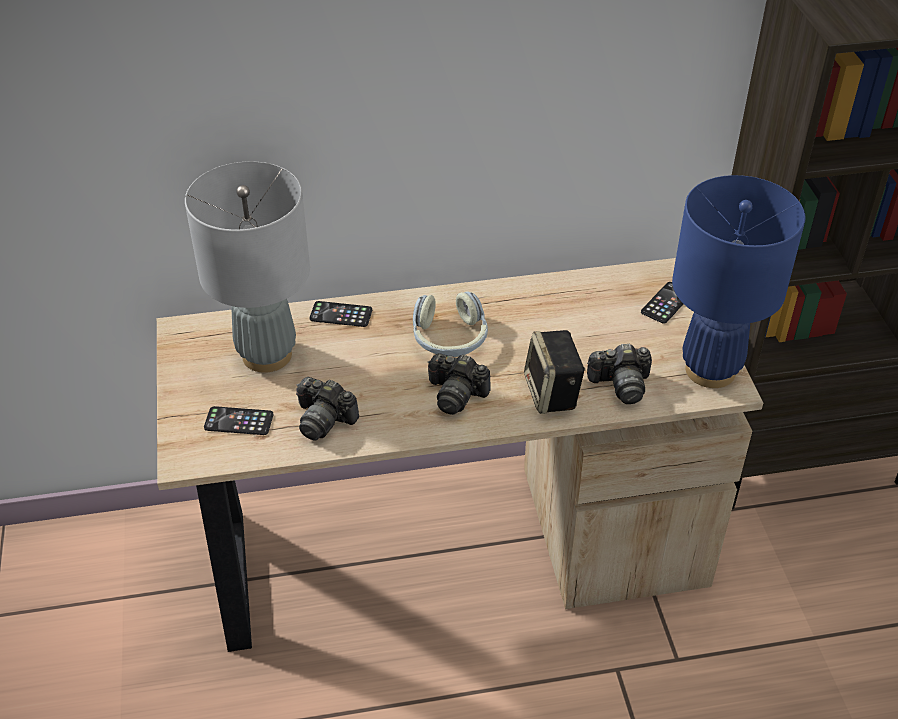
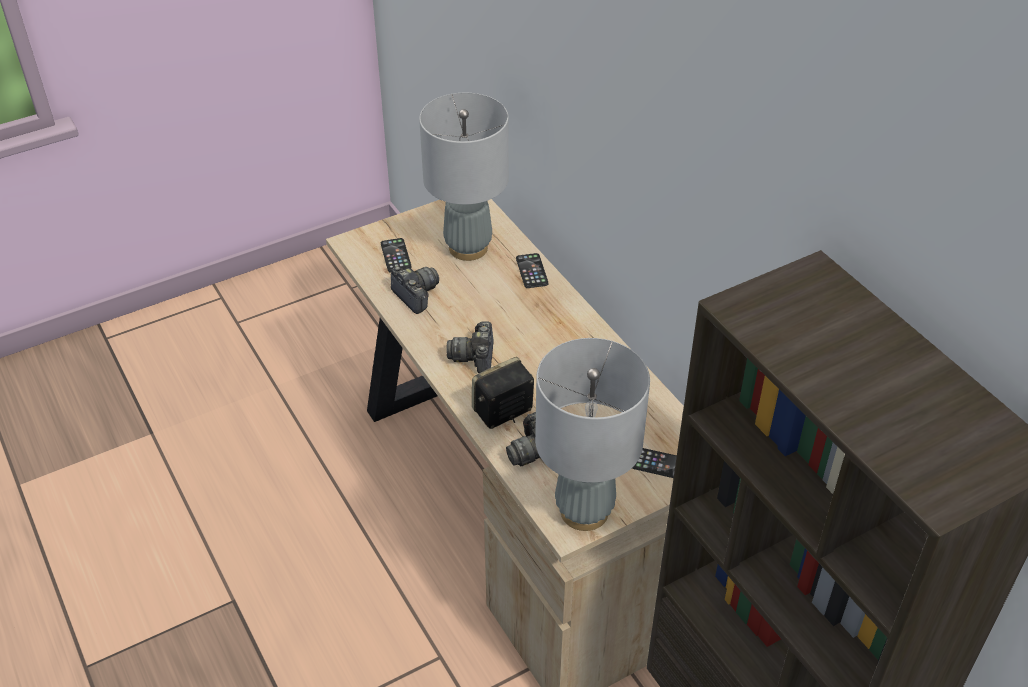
camera: 70 degrees right, 0 degrees up
(324, 420) = (415, 295): camera -> camera turned 135 degrees clockwise
(450, 338) = (536, 337): headphones -> none
(710, 370) = (584, 511): blue table lamp -> grey table lamp

